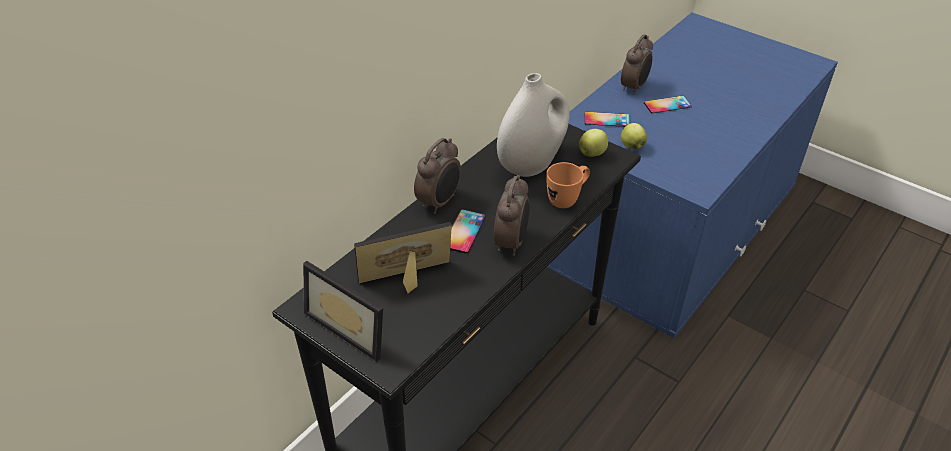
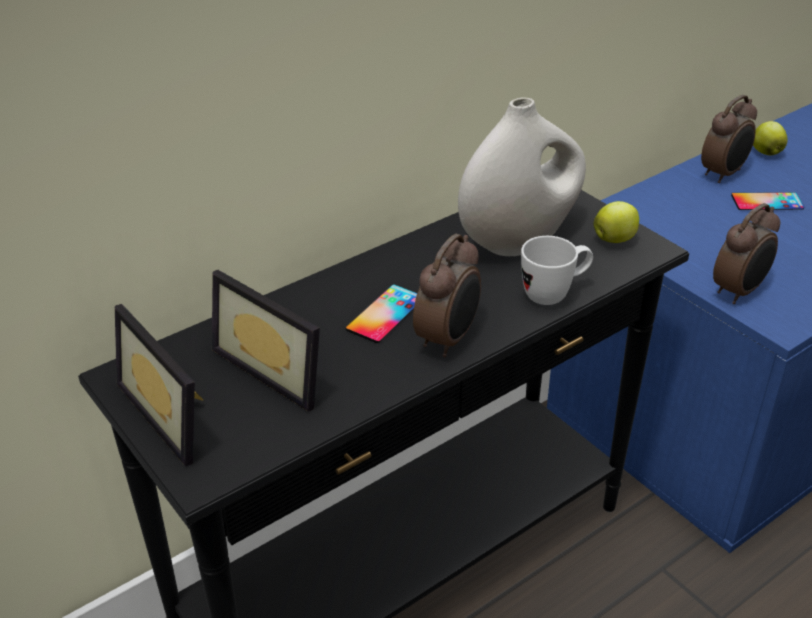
camera: 15 degrees right, 5 degrees down
(408, 281) = (278, 367): picture frame -> picture frame turned 135 degrees counterclockwise
(439, 202) = (367, 271): alarm clock -> alarm clock (739, 291)
(567, 199) = (554, 294): orange mug -> white mug
(607, 119) = (668, 210): phone -> none
(631, 146) = (694, 248): apple -> apple (766, 152)

